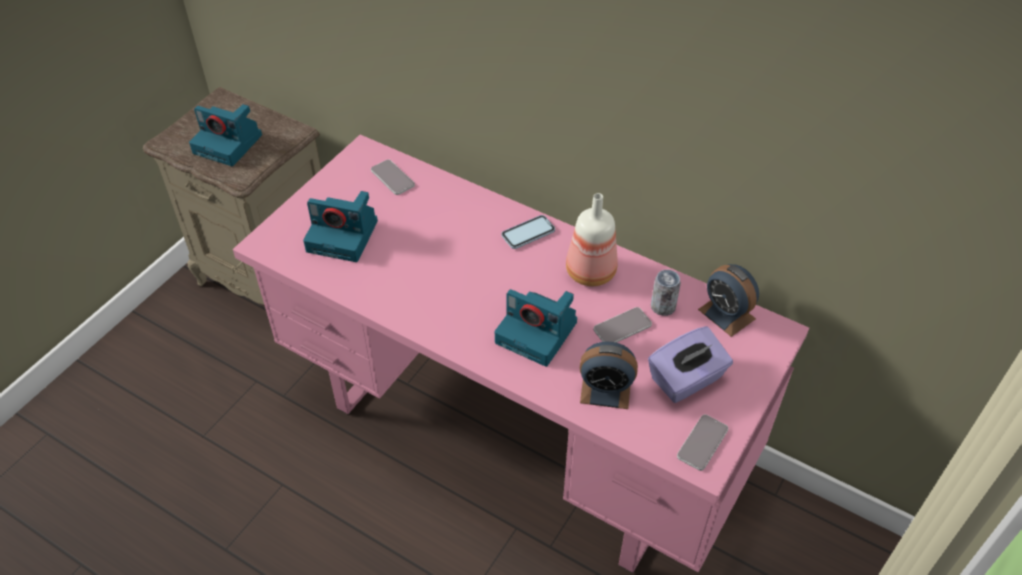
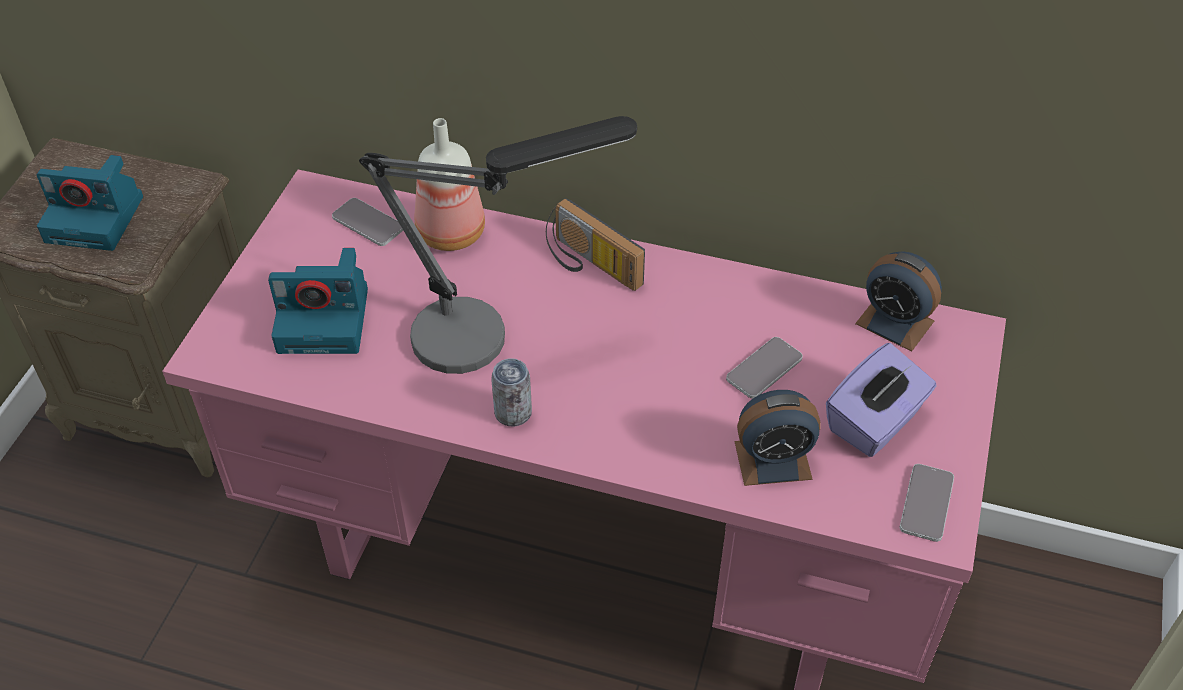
camera: 15 degrees left, 0 degrees up
(444, 266) = (487, 333): none -> table lamp
(528, 233) = (589, 265): phone -> radio
(538, 333) = (652, 400): camera -> none
(589, 272) = (692, 302): bottle -> bottle (448, 234)
(663, 307) = (808, 330): can -> can (513, 413)

